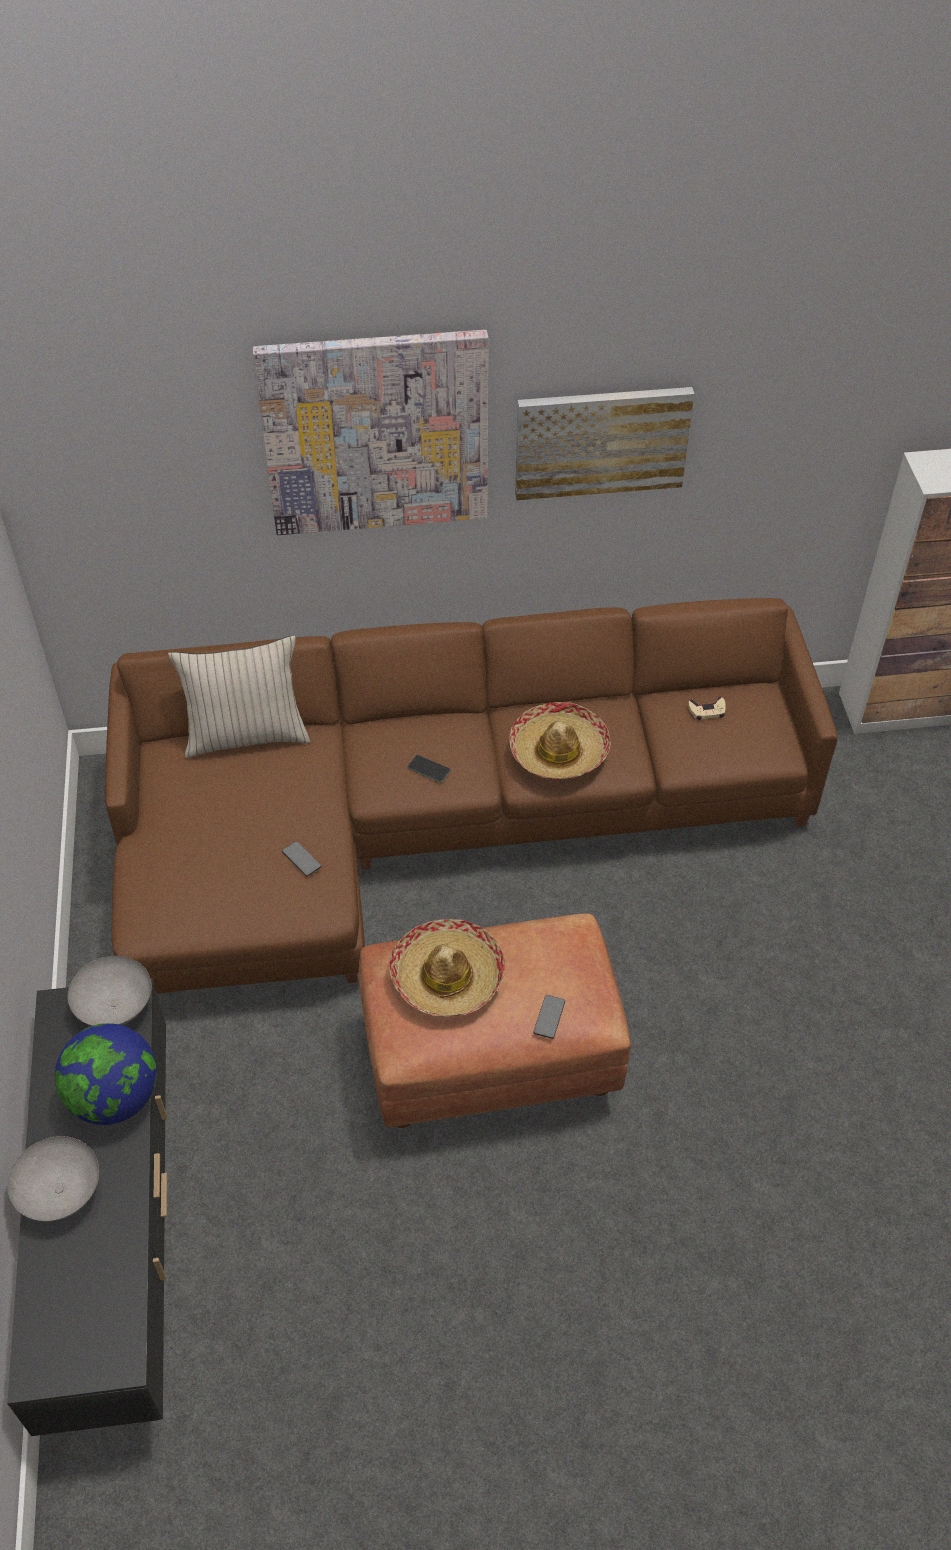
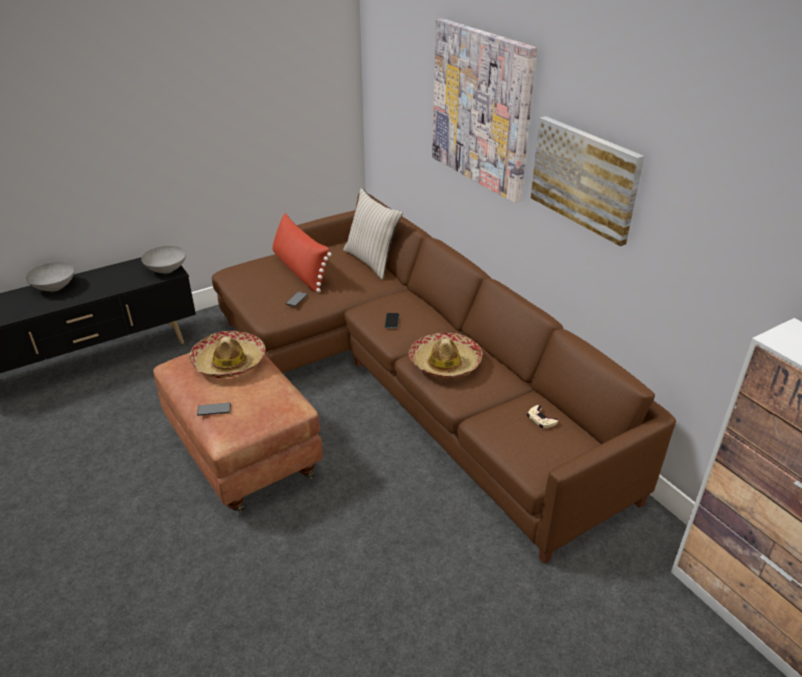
camera: 65 degrees right, 15 degrees down
(115, 1097) = (112, 285): globe -> none
(213, 830) = (300, 270): none -> red pillow

